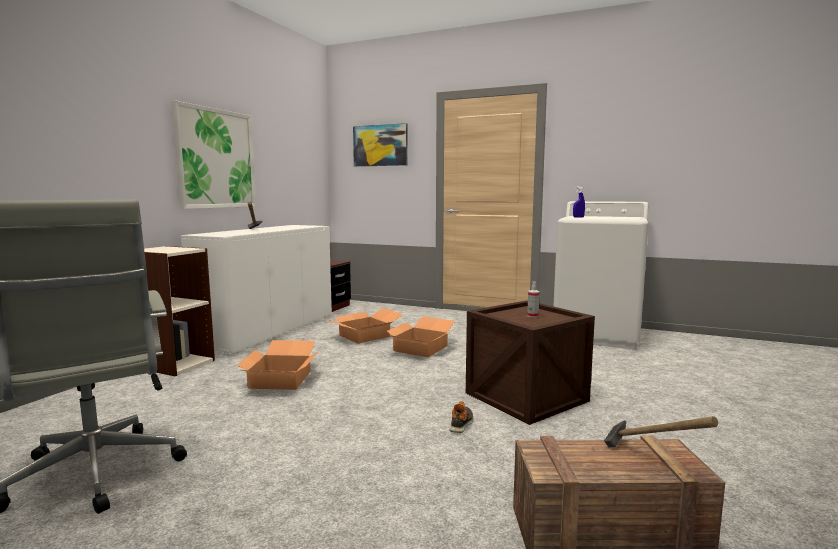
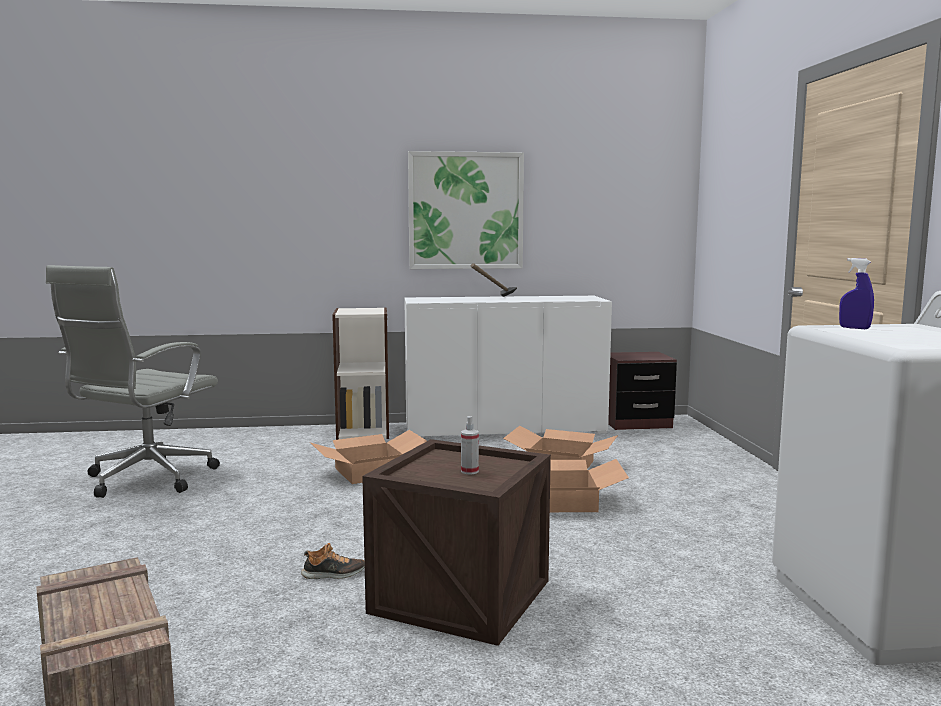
camera: 60 degrees right, 0 degrees up
(380, 145) = (739, 173): picture -> none
(651, 461) = (97, 627): hammer -> none

